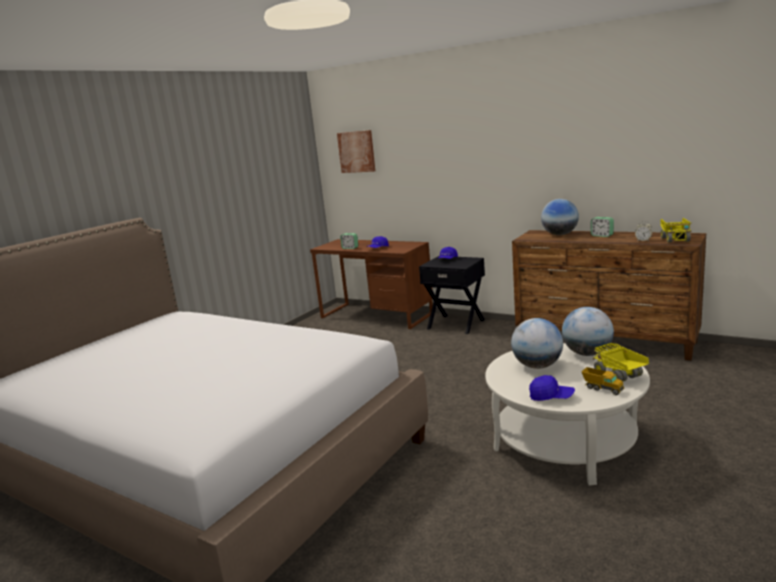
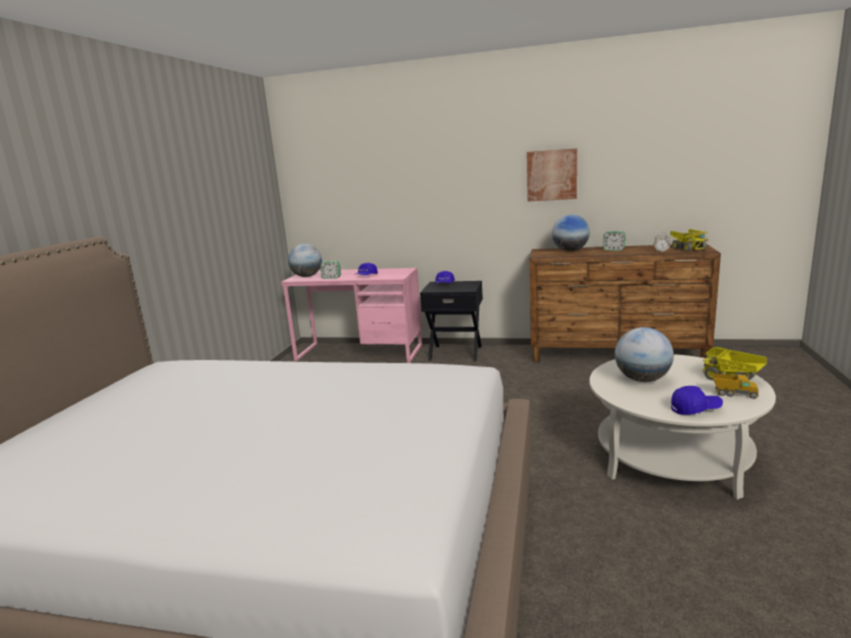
camera: 20 degrees left, 0 degrees up
(357, 151) = (329, 170): picture -> picture (551, 175)
(376, 315) = (359, 352): brown desk -> pink desk
(587, 353) = (676, 362): globe -> globe (307, 276)

